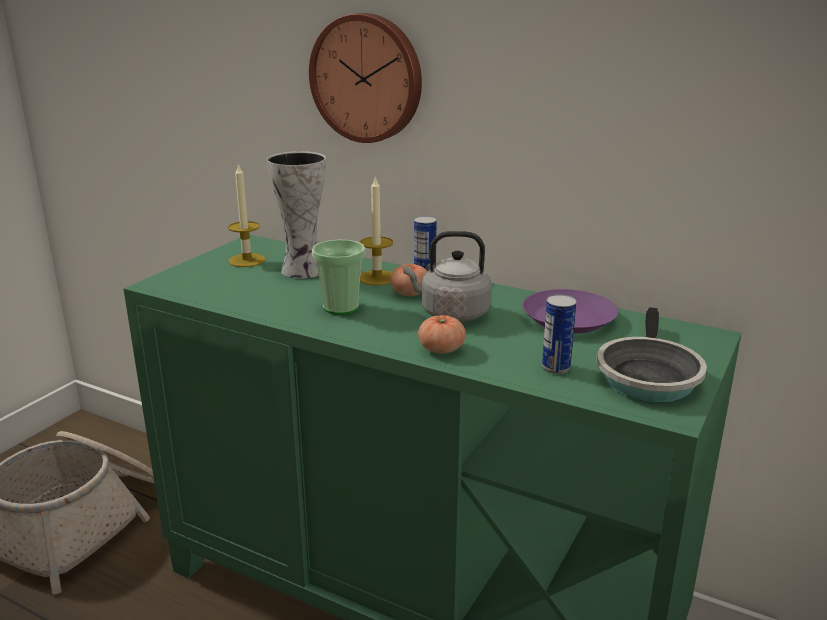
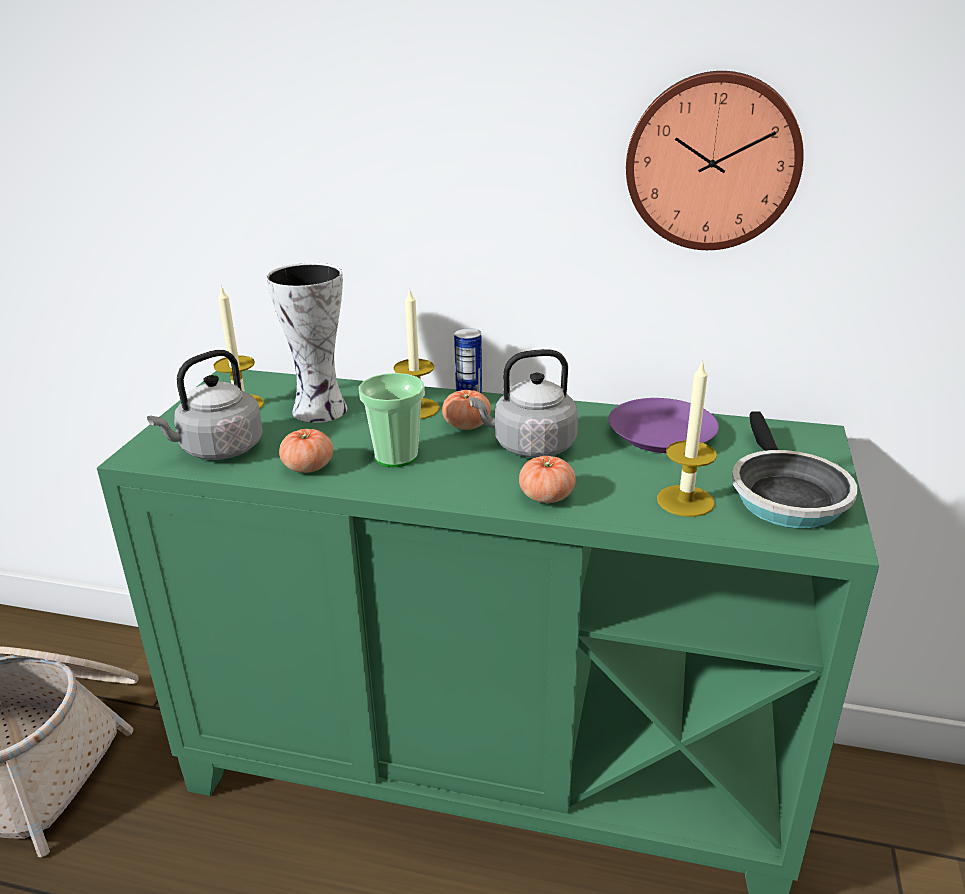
camera: 15 degrees left, 5 degrees up
(213, 287) = (218, 450): none -> grey kettle
(270, 306) = (308, 467): none -> tomato
(368, 78) = (376, 164): wall clock -> wall clock (712, 161)
(555, 368) = (685, 501): can -> candle

